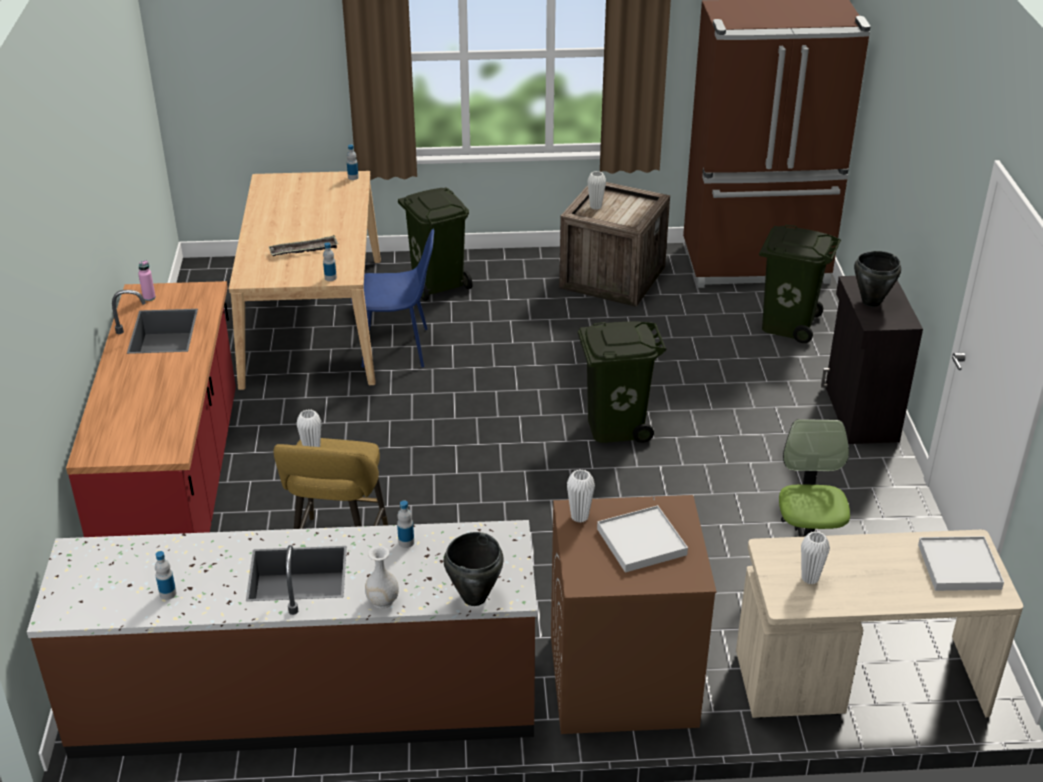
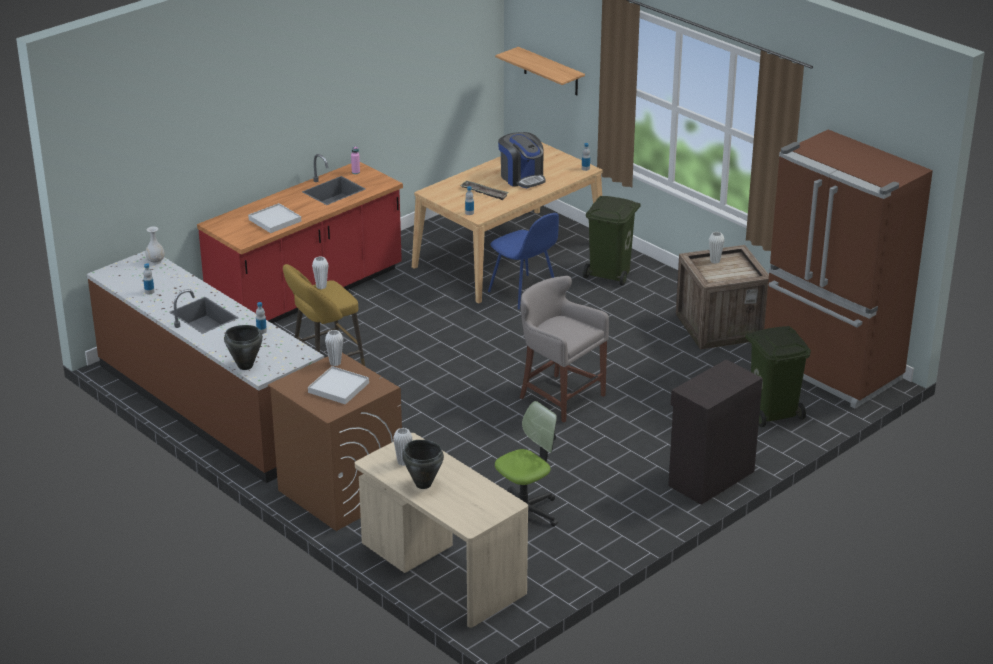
camera: 50 degrees right, 5 degrees down
(245, 80) = (551, 72): none -> shelf
(311, 216) = (522, 178): none -> coffee machine
(382, 601) = (212, 344): white vase -> white vase (156, 261)
(615, 426) = (559, 396): green trash can -> grey stool
(871, 302) = (711, 380): black cooking pot -> black cooking pot (423, 484)
(959, 567) = (479, 506): white tray -> white tray (275, 220)

